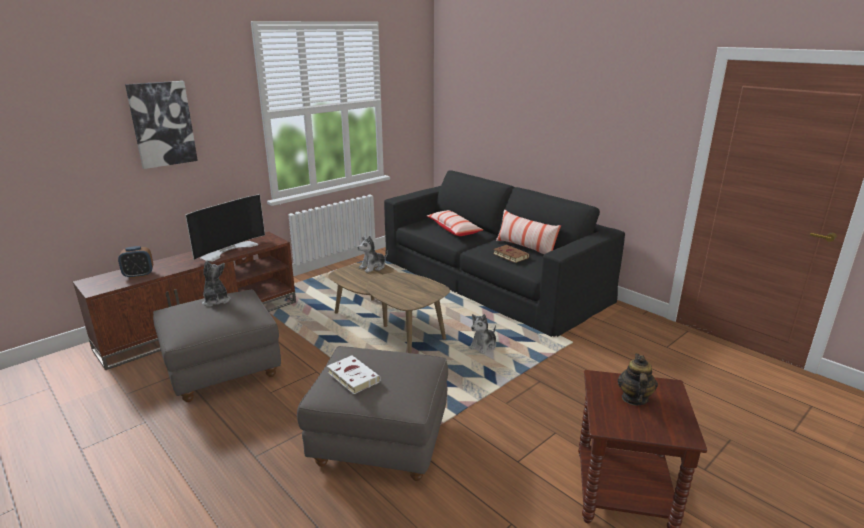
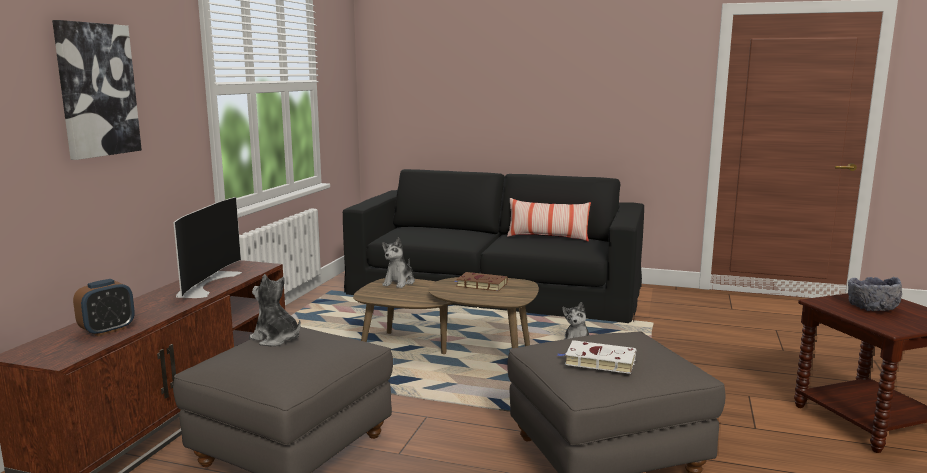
camera: 30 degrees left, 10 degrees down
(453, 229) = (444, 234): pillow -> none
(509, 255) = (544, 245): brown book -> brown book (480, 285)
(634, 398) = (871, 308): teapot -> grey bowl

